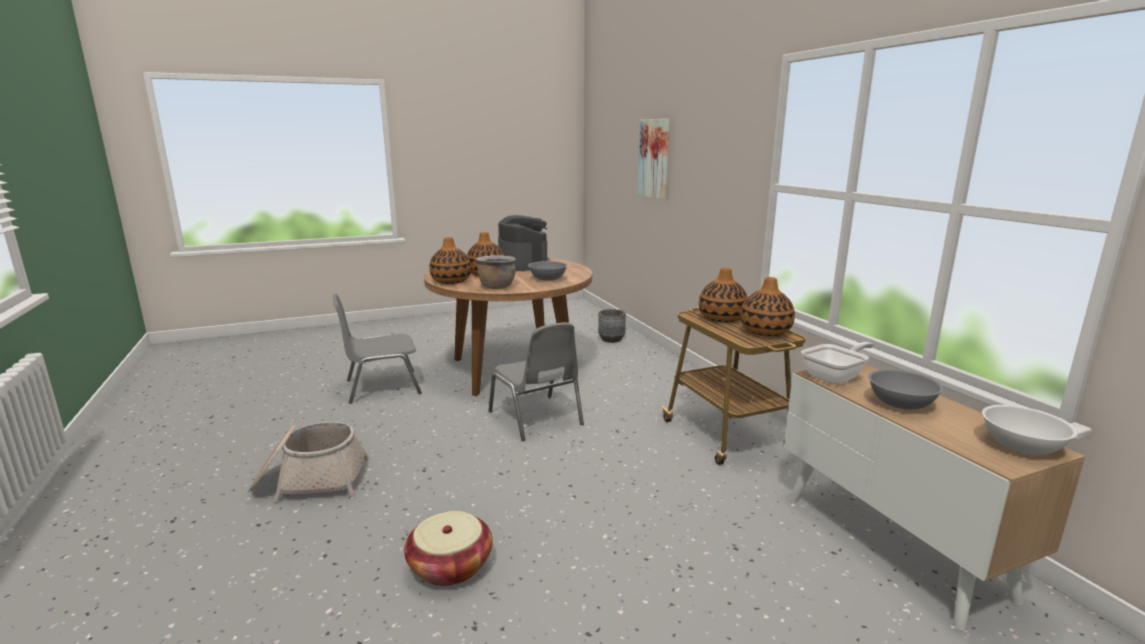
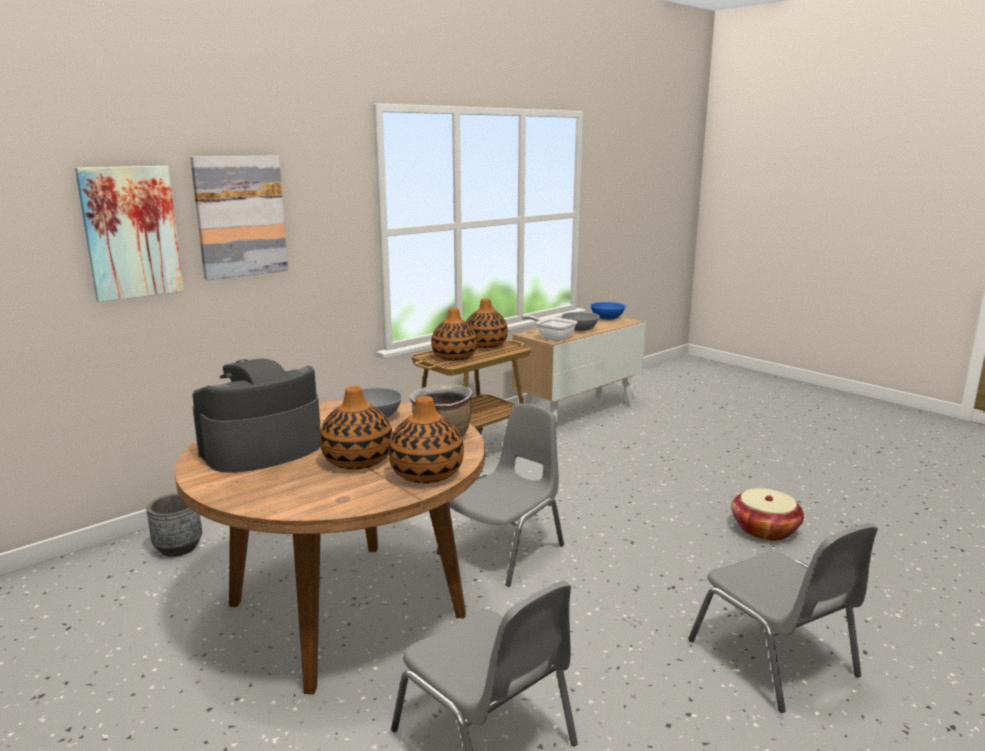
camera: 110 degrees left, 0 degrees up
(310, 480) = (774, 659): basket -> grey chair
(692, 156) = (240, 216): none -> picture
(1020, 446) = (607, 318): white bowl -> blue bowl

